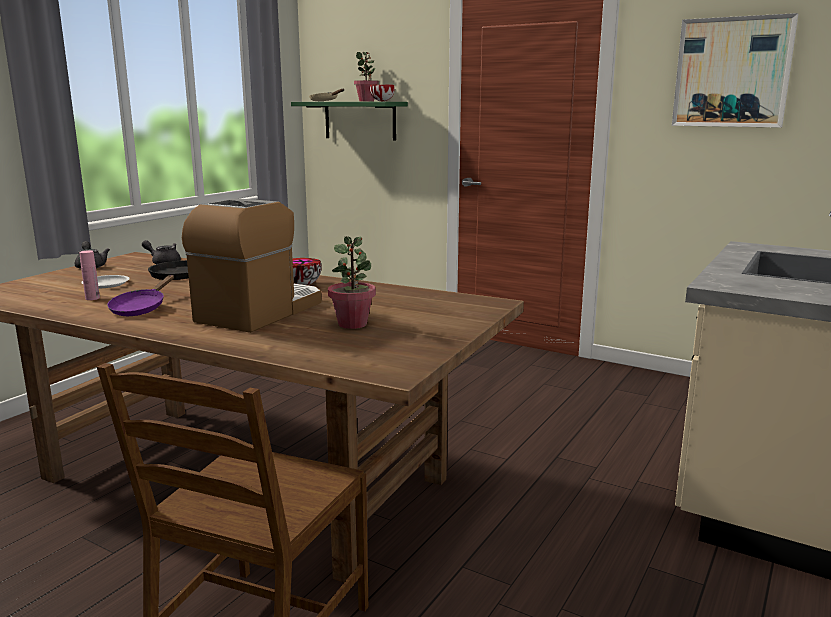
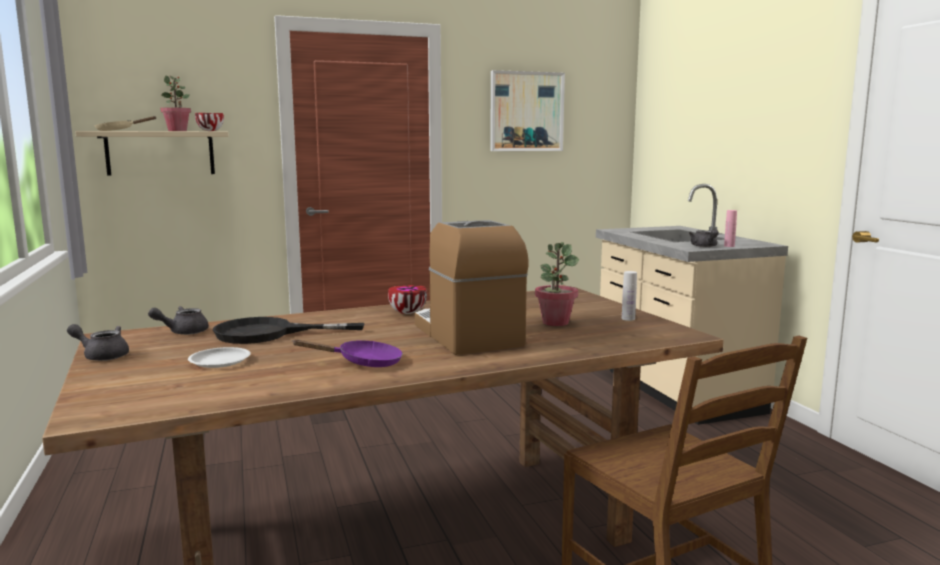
camera: 50 degrees left, 5 degrees down
(92, 298) = (270, 372): pink bottle -> pink bottle (729, 246)
(141, 308) = (363, 363): purple frying pan -> purple frying pan turned 60 degrees counterclockwise
(360, 120) = (160, 153): green shelf -> beige shelf
(420, 342) = (628, 319): none -> white bottle
(747, 287) = (704, 246): none -> grey teapot

